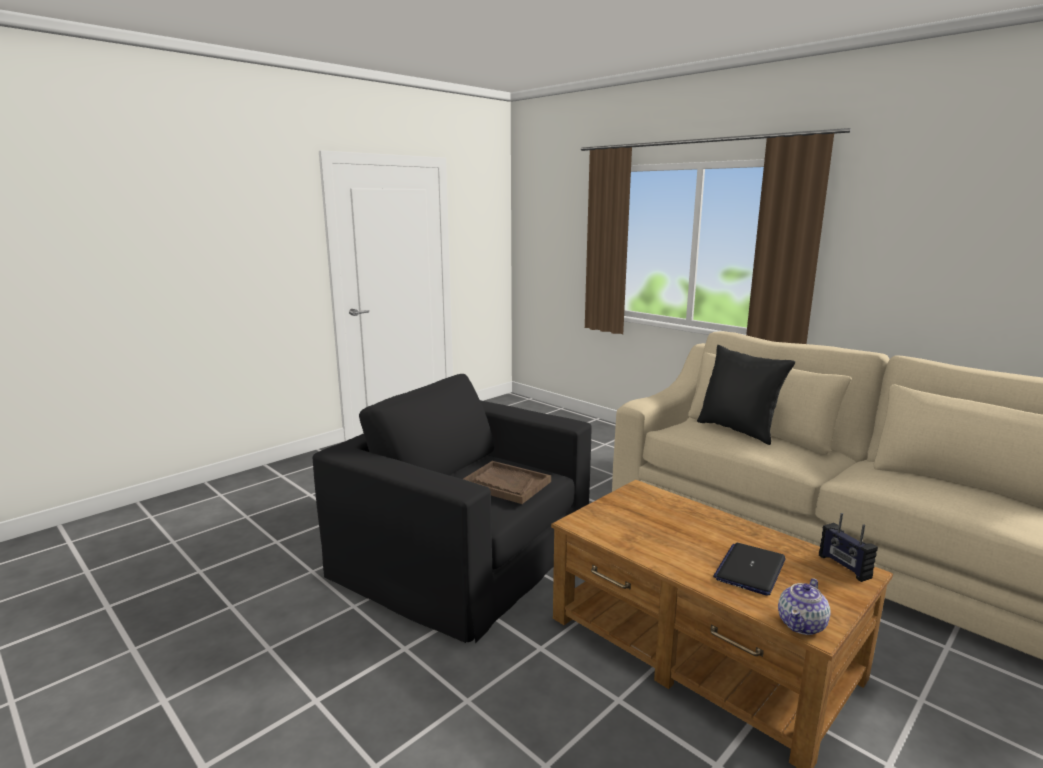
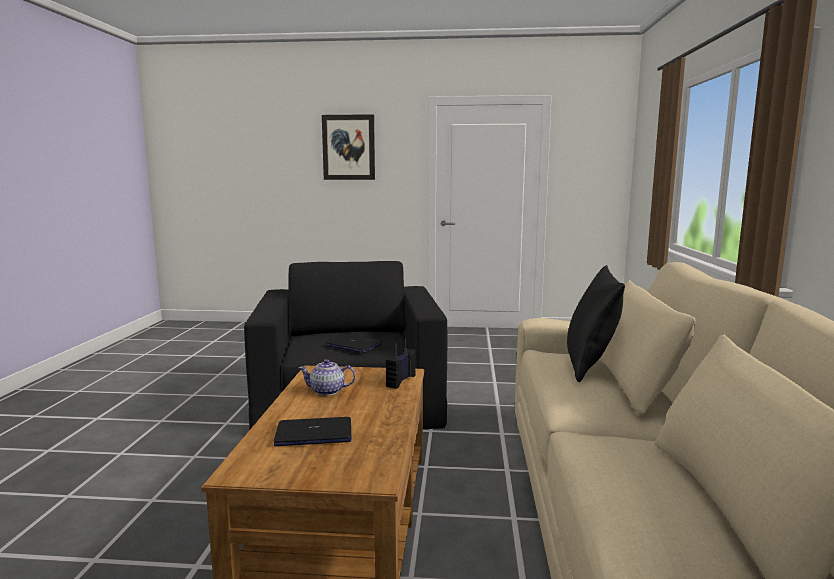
camera: 50 degrees right, 5 degrees down
(218, 219) = (348, 147): none -> picture
(505, 484) = (353, 345): brown tray -> laptop
(802, 624) = (240, 466): teapot -> teapot (327, 391)
(843, 566) = (374, 469): radio -> radio (400, 381)

